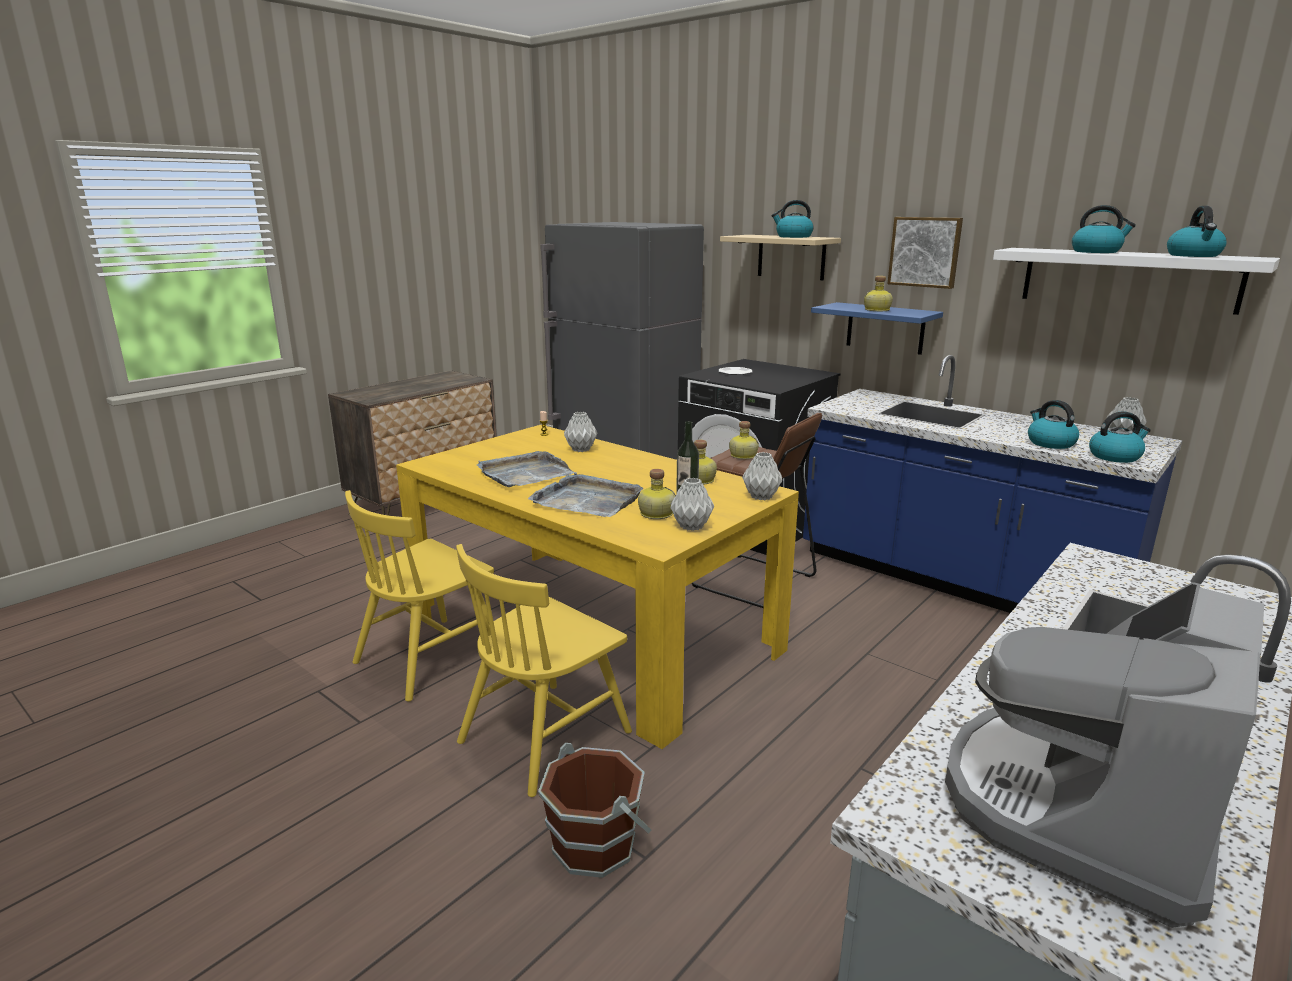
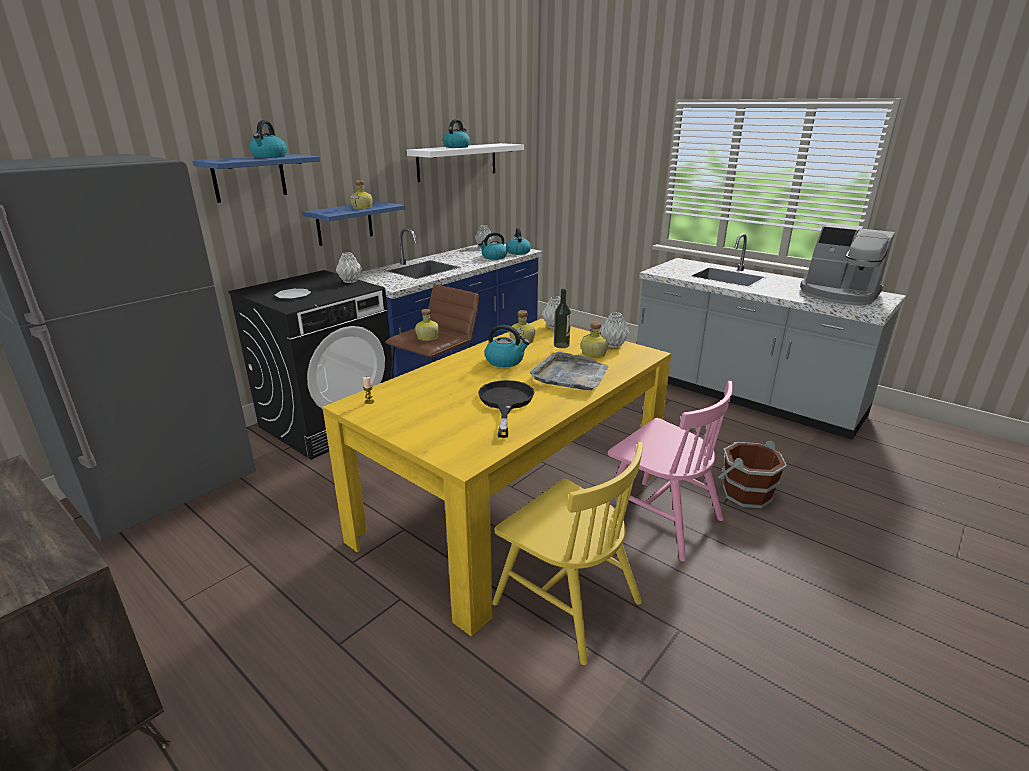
camera: 90 degrees left, 5 degrees up
(524, 474) = (505, 403): grey tray -> black frying pan
(545, 736) = (660, 519): yellow chair -> pink chair
(581, 449) = (432, 381): grey vase -> grey vase (350, 281)
(791, 257) = (249, 178): beige shelf -> blue shelf
(925, 252) = (358, 158): picture -> none
(1194, 255) = (489, 145): kettle -> kettle (505, 361)

